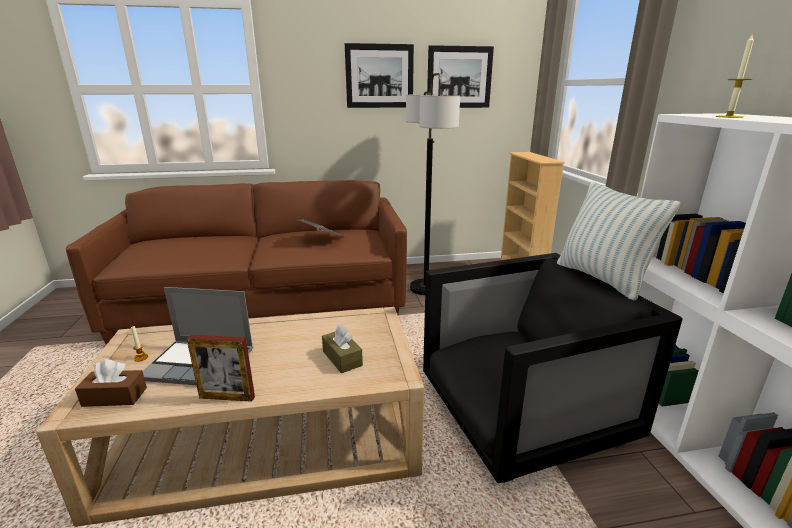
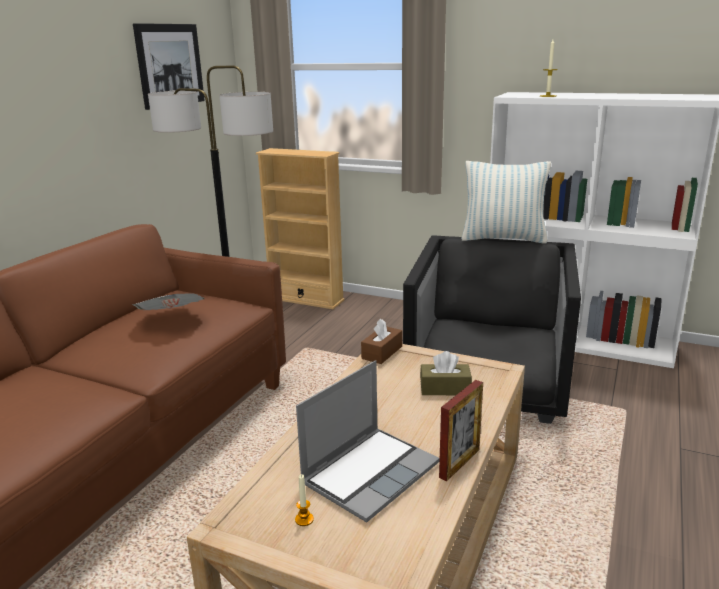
camera: 55 degrees left, 0 degrees up
(115, 397) = (390, 544): brown tissue box -> brown tissue box (382, 352)
(379, 76) = (85, 70): picture -> none

